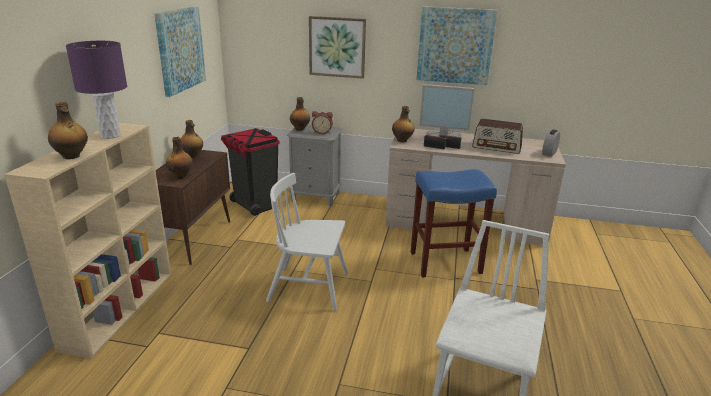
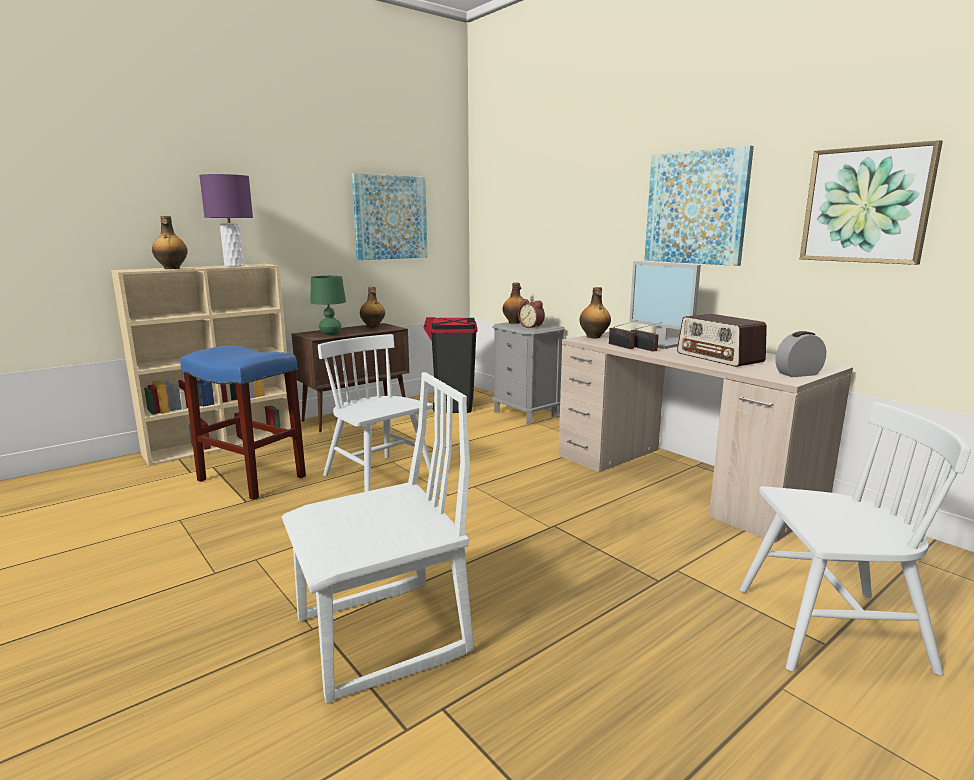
camera: 40 degrees right, 10 degrees down
(181, 176) = (330, 335): bottle -> green table lamp
(337, 47) = (564, 221): picture -> picture (866, 205)
(444, 263) = (568, 508): blue stool -> blue stool (250, 478)
(614, 282) = (830, 629): none -> white chair

